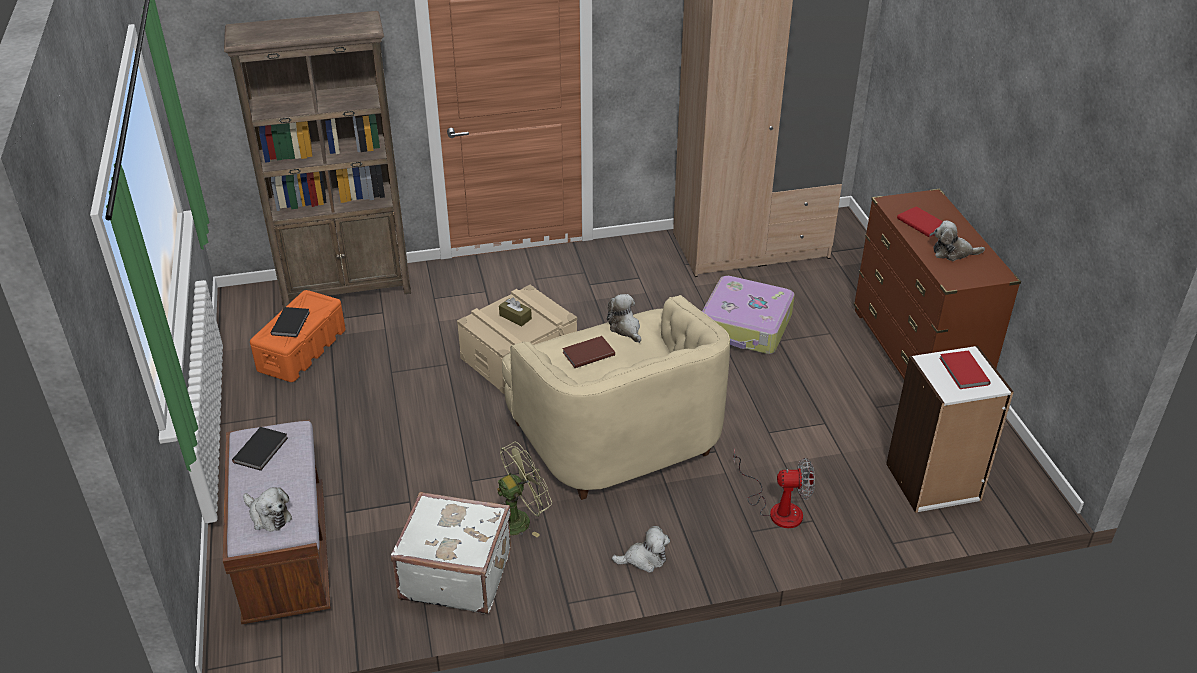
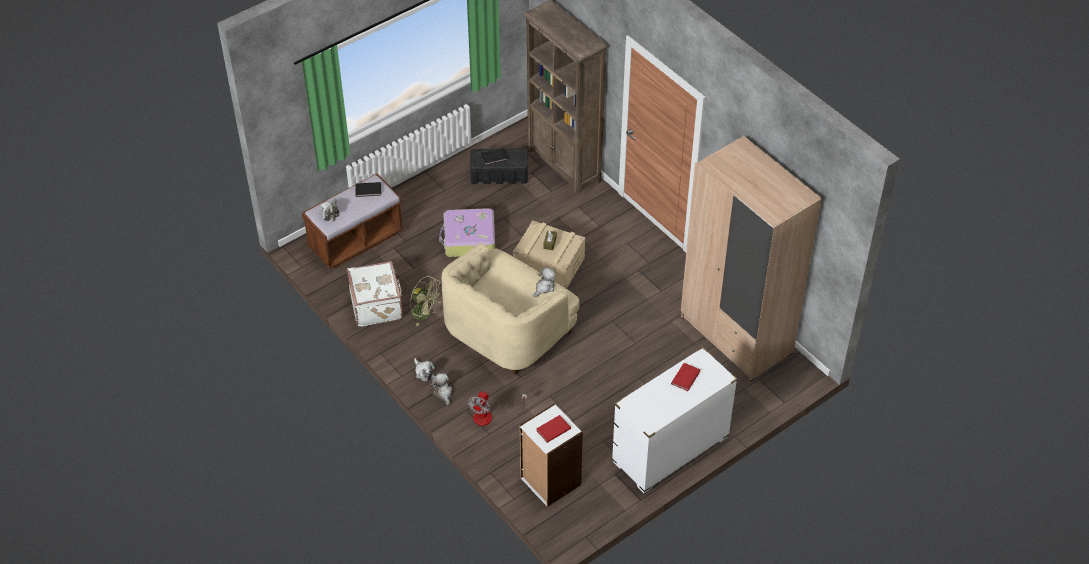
camera: 65 degrees right, 10 degrees up
(302, 350) = (499, 174): orange storage box -> black storage box
(587, 353) = (511, 279): brown book -> none
(746, 326) = (644, 358): suitcase -> suitcase (469, 239)
(777, 508) = (490, 416): fan -> fan turned 45 degrees clockwise
(917, 353) = (670, 450): brown dresser -> white dresser
(953, 252) = (660, 399): plush toy -> plush toy (443, 393)

